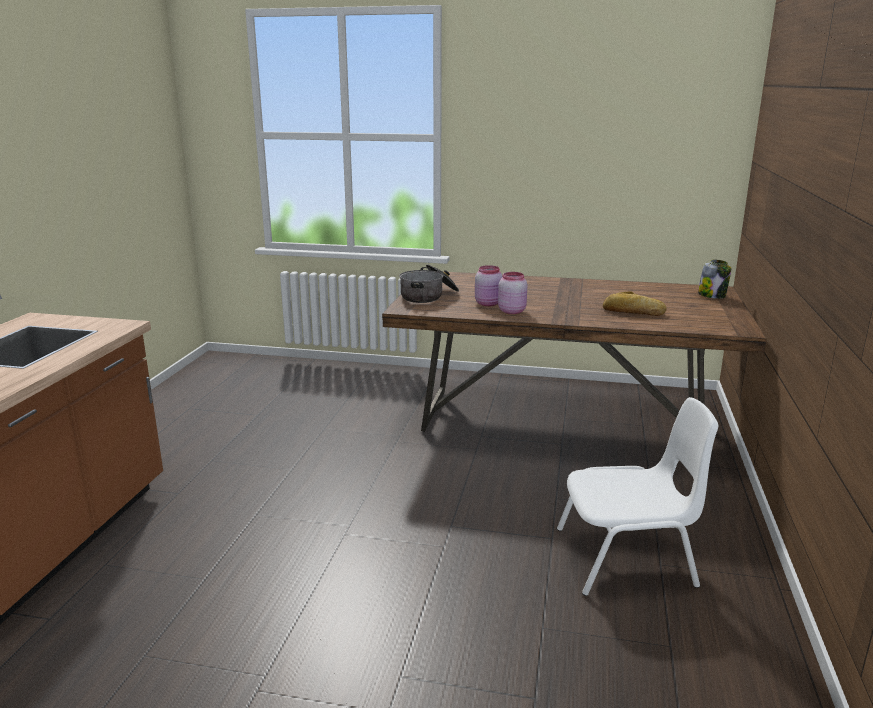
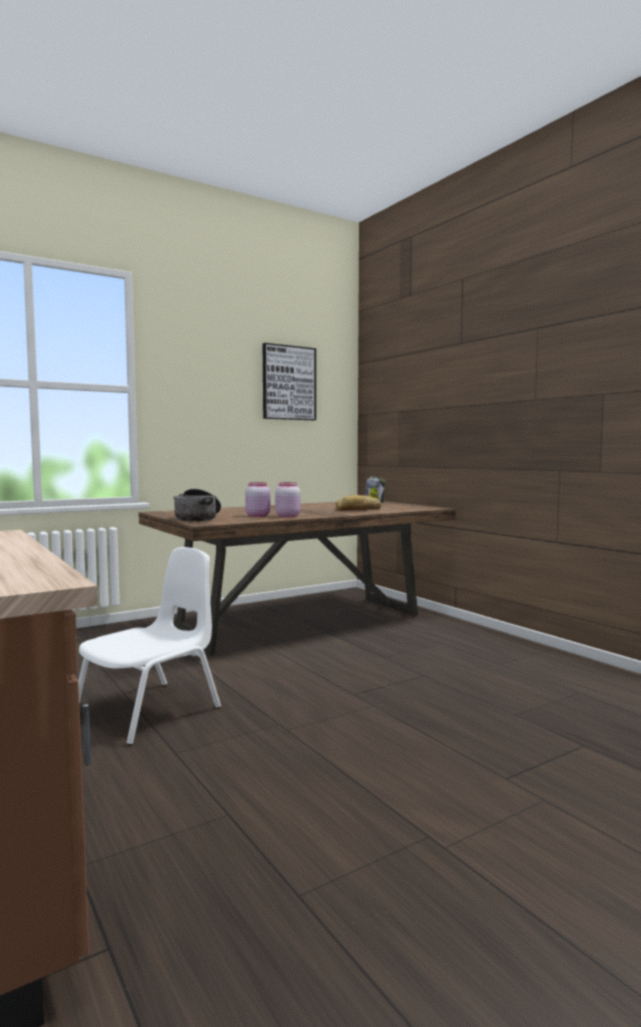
camera: 45 degrees left, 15 degrees down
(627, 558) = (480, 668): white chair -> white chair (150, 710)
(637, 121) = (288, 383): none -> picture

